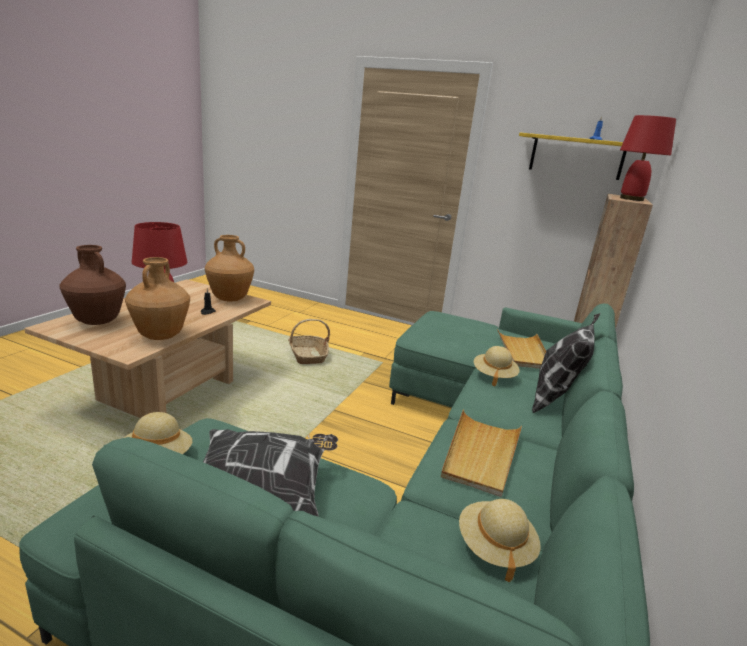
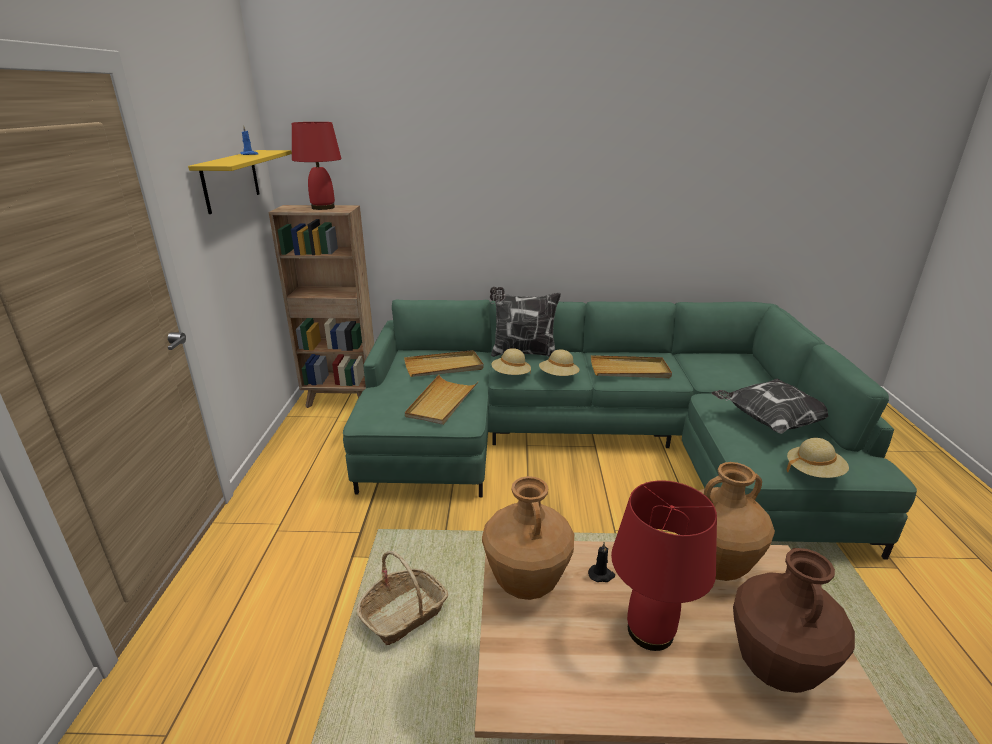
camera: 110 degrees left, 5 degrees up
(449, 336) = (442, 402): none -> beige tray
(494, 547) = (696, 361): beige hat -> beige hat (558, 376)

